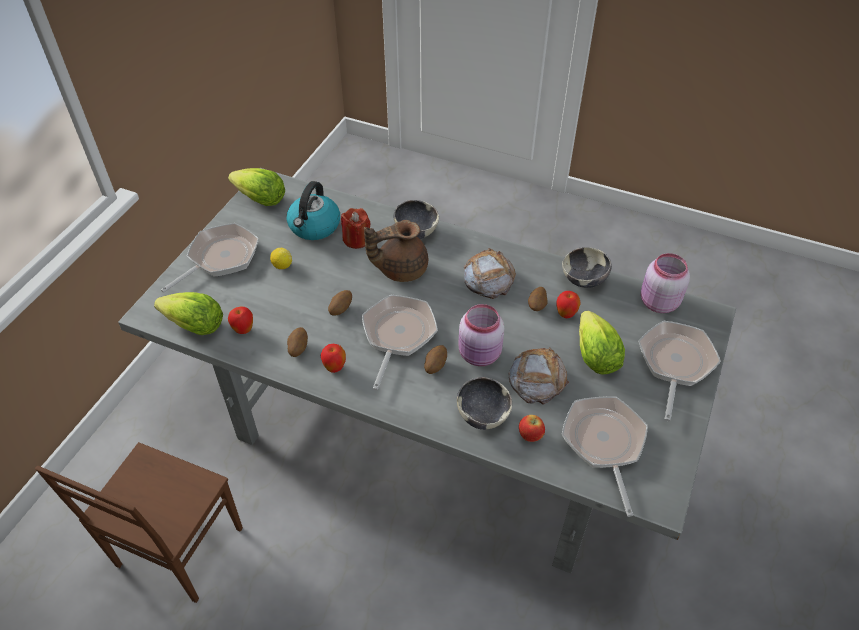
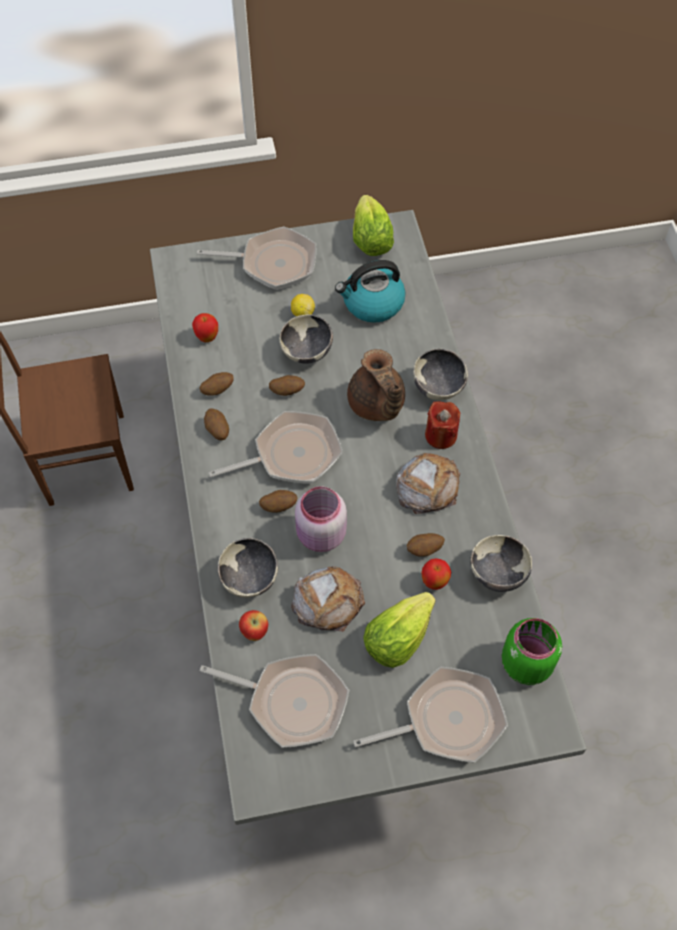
camera: 55 degrees right, 10 degrees up
(195, 326) = (185, 302): lettuce -> none
(318, 281) = (307, 352): none -> bowl
(335, 368) = (217, 430): apple -> potato
(356, 240) = (384, 347): red candle -> red candle (440, 435)
(400, 269) = (376, 405): brown teapot -> brown teapot turned 150 degrees counterclockwise
(604, 444) = (291, 701): frying pan -> frying pan turned 60 degrees clockwise
(657, 303) = (524, 663): pink jar -> green jar

